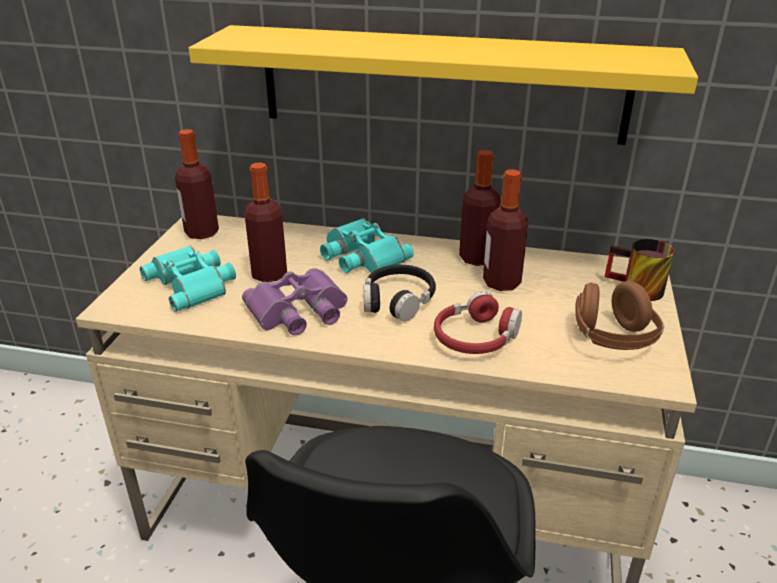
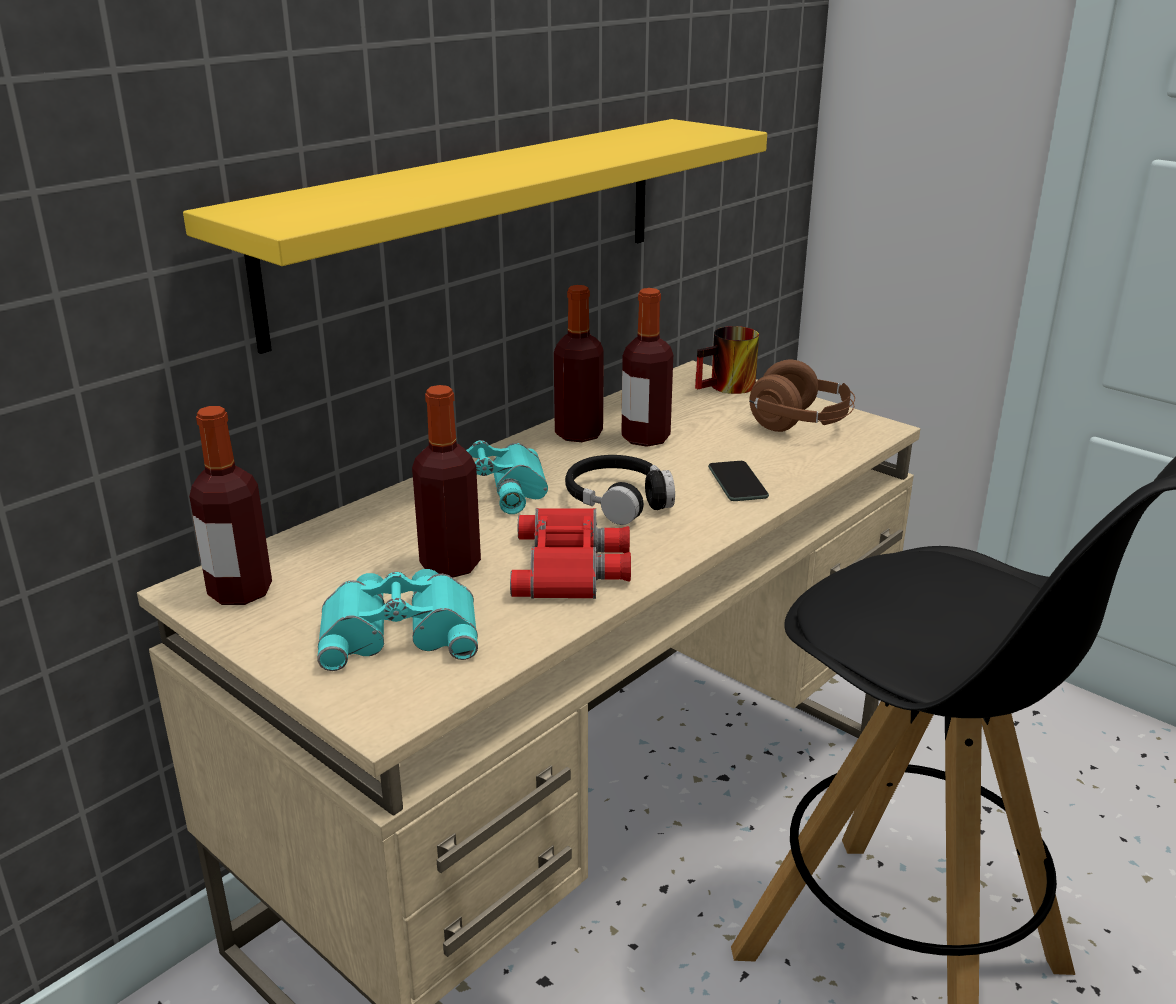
camera: 60 degrees left, 5 degrees down
(299, 311) = (573, 566): purple binoculars -> red binoculars
(475, 337) = (737, 482): red headphones -> phone

